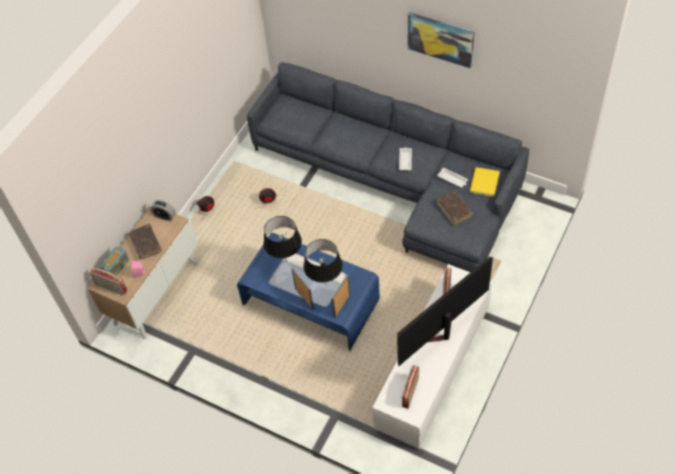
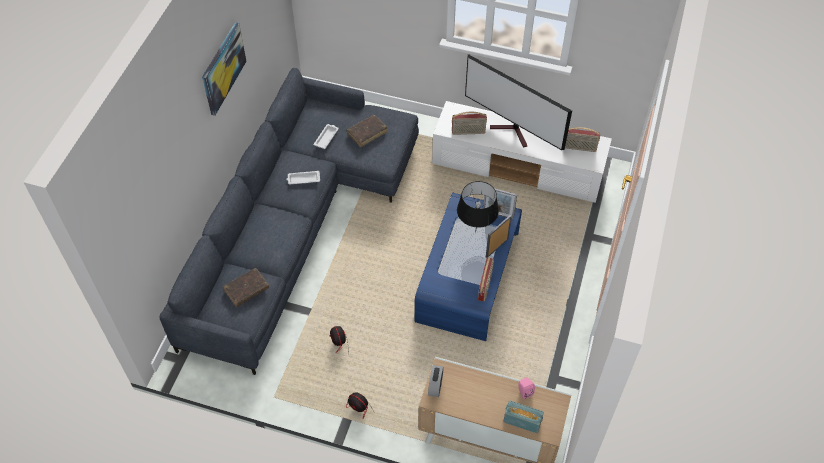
camera: 105 degrees left, 0 degrees up
(111, 288) = (552, 418): radio -> radio (485, 286)
(146, 244) = (481, 396): brown book -> brown book (246, 290)
(286, 261) = (453, 272): black table lamp -> none
(483, 183) = (329, 113): yellow book -> none

